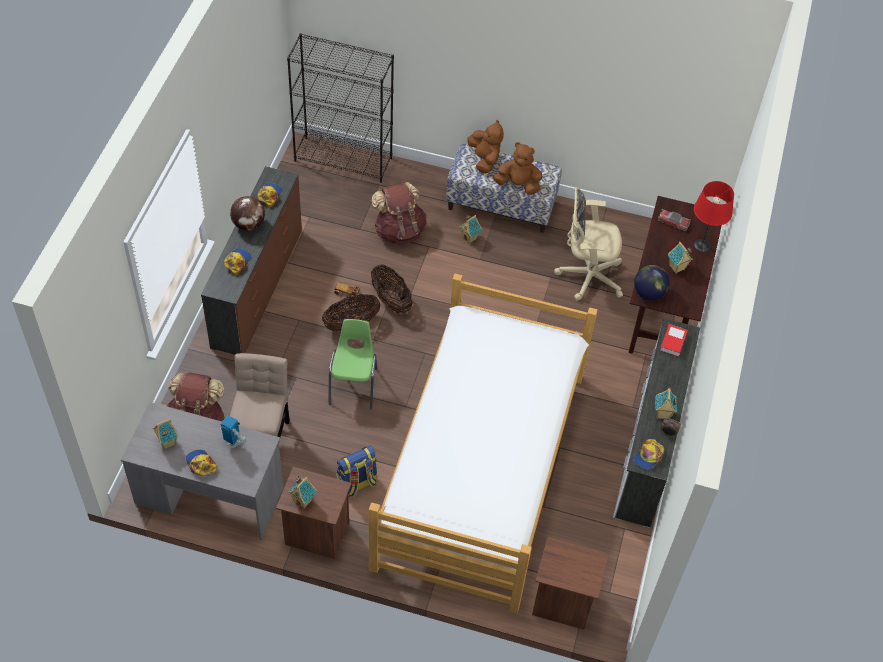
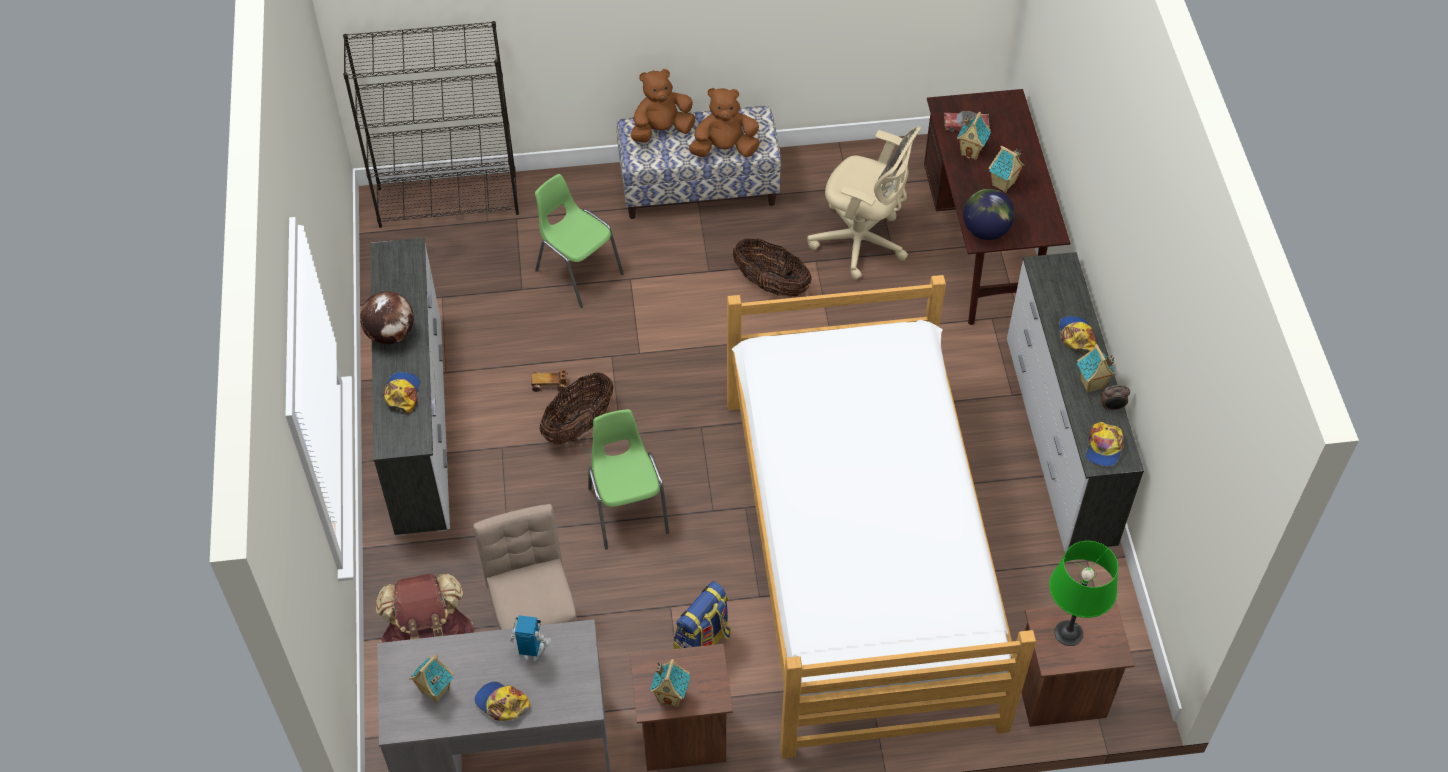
camera: 20 degrees left, 0 degrees up
(258, 288) = (420, 423): brown dresser -> white dresser
(269, 195) = (399, 282): cap -> cap (1076, 336)
(391, 300) = (617, 372): basket -> basket (771, 284)
(399, 231) = (578, 272): brown backpack -> green chair
(469, 238) = (680, 248): toy house -> toy house (971, 152)
(484, 159) = (661, 130): brown plush toy -> brown plush toy turned 75 degrees counterclockwise
(567, 562) = (1069, 633): none -> green table lamp
(587, 276) = (862, 243): beige office chair -> beige office chair turned 135 degrees counterclockwise
(673, 342) = (1052, 284): book -> none
(702, 245) = (1018, 143): red table lamp -> none

